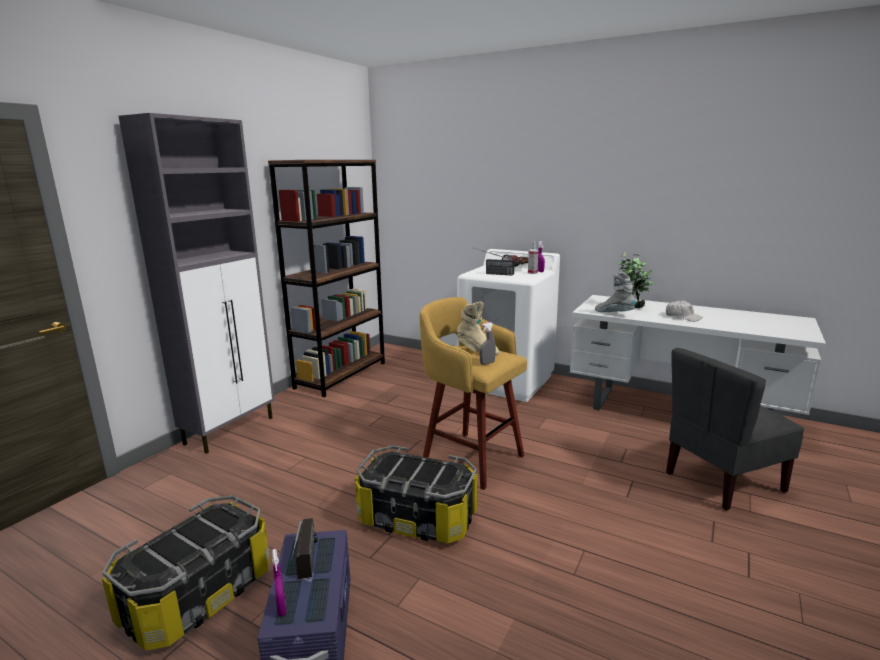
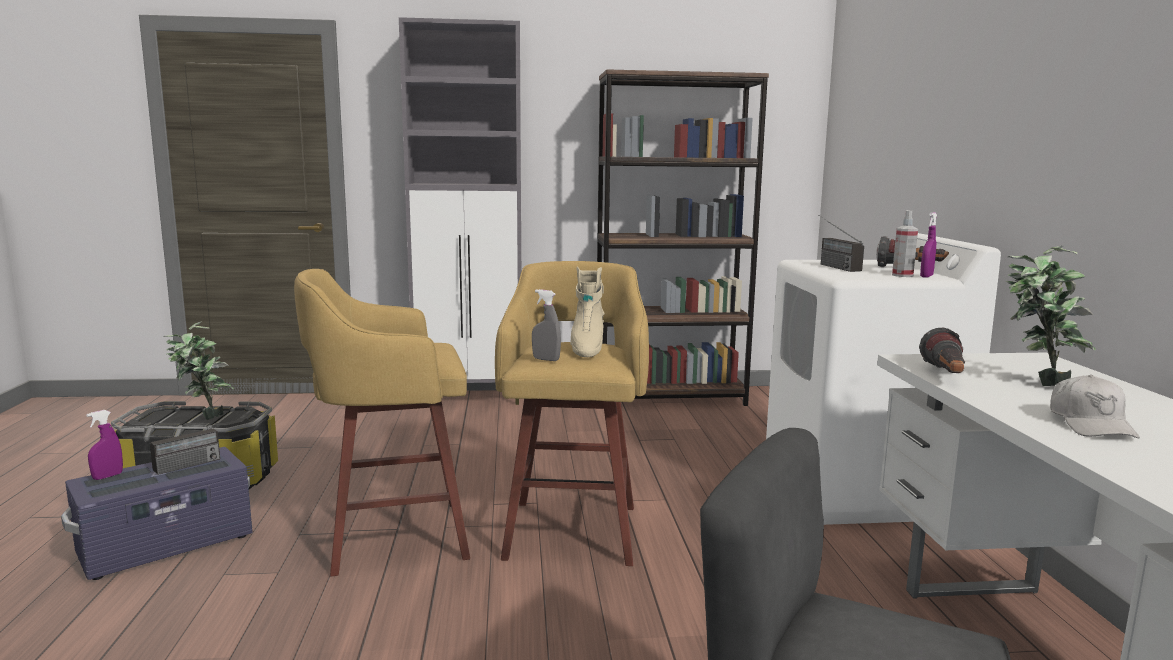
camera: 55 degrees right, 5 degrees down
(197, 535) = (203, 417): none -> potted plant
(417, 519) = (392, 537): storage box -> yellow stool
(614, 314) = (945, 376): grey boot -> flashlight

